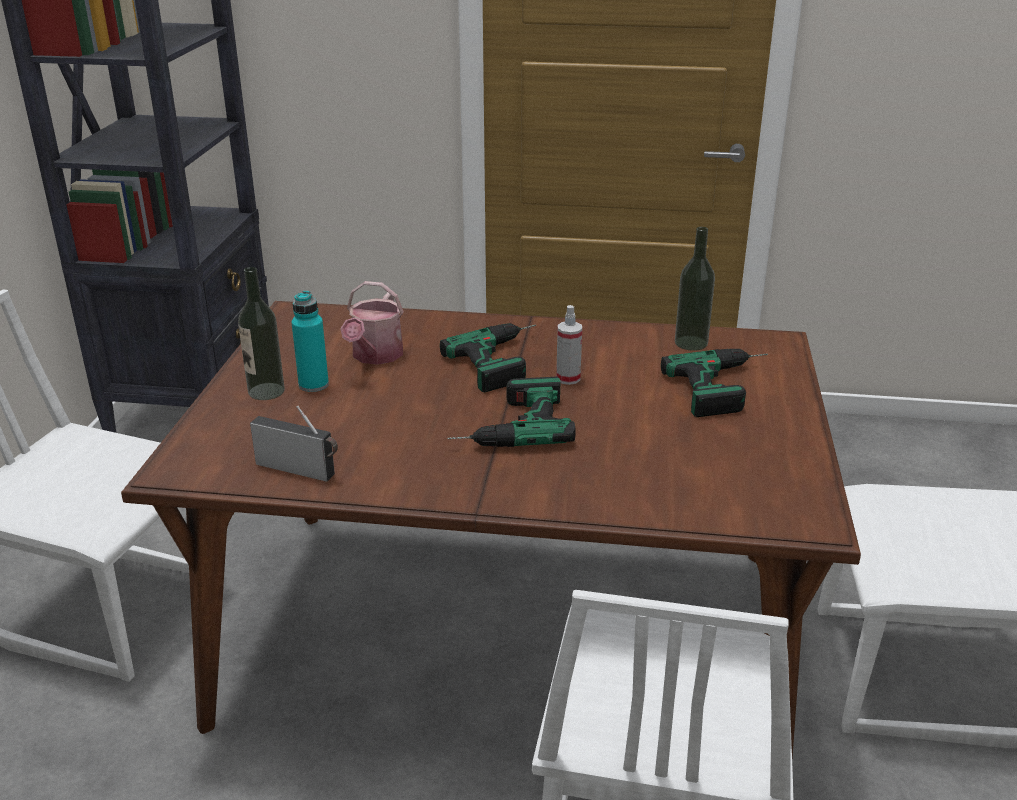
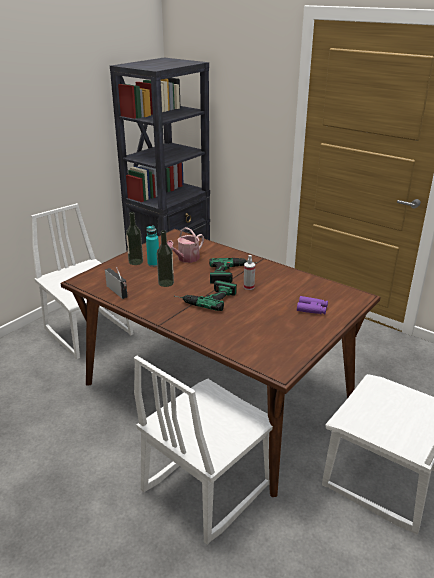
camera: 30 degrees right, 0 degrees up
(691, 343) = (318, 287): bottle -> bottle (166, 283)
(728, 386) = (312, 309): power drill -> purple binoculars

